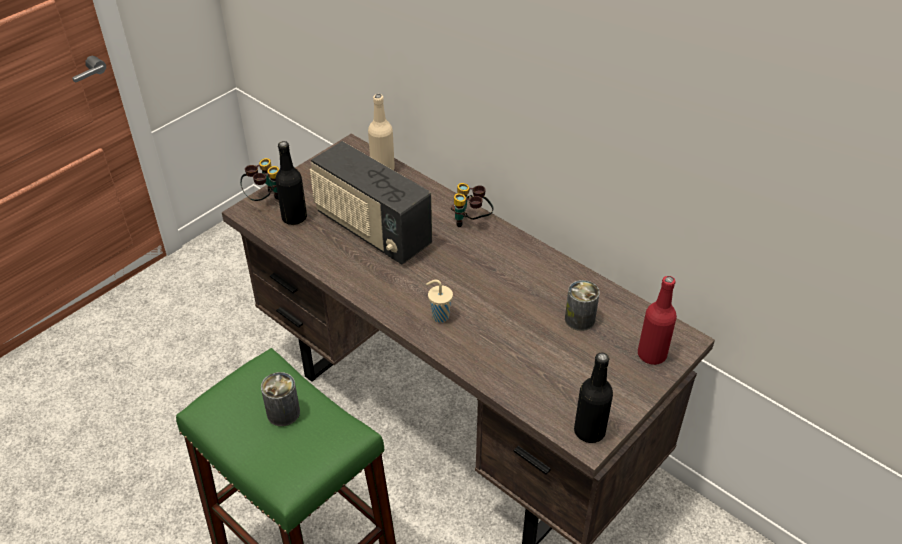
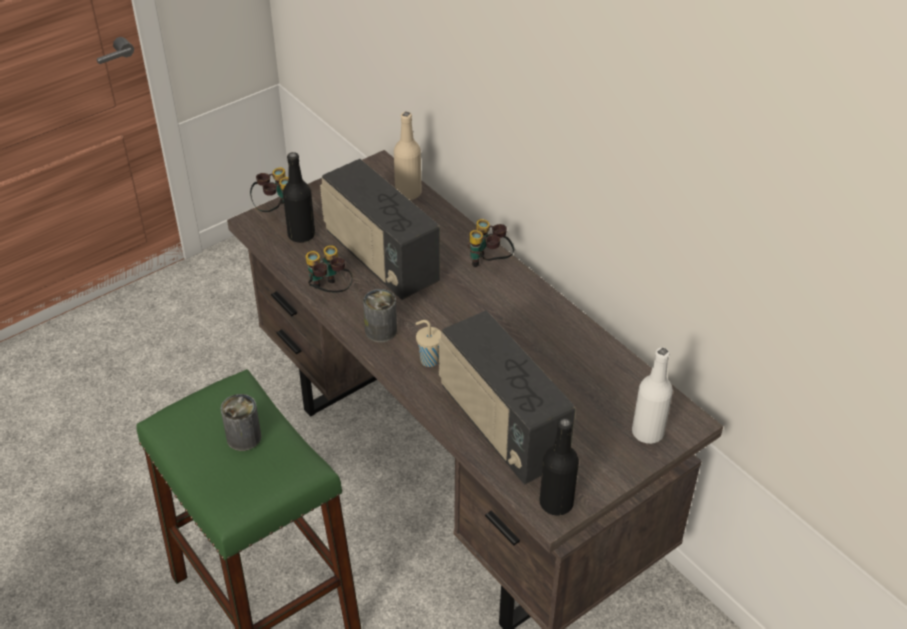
camera: 10 degrees right, 0 degrees up
(332, 266) = (329, 292): none -> binoculars
(521, 368) = (501, 426): none -> radio
(579, 319) = (579, 384): can -> can (381, 330)
(651, 355) = (647, 432): red bottle -> white bottle

